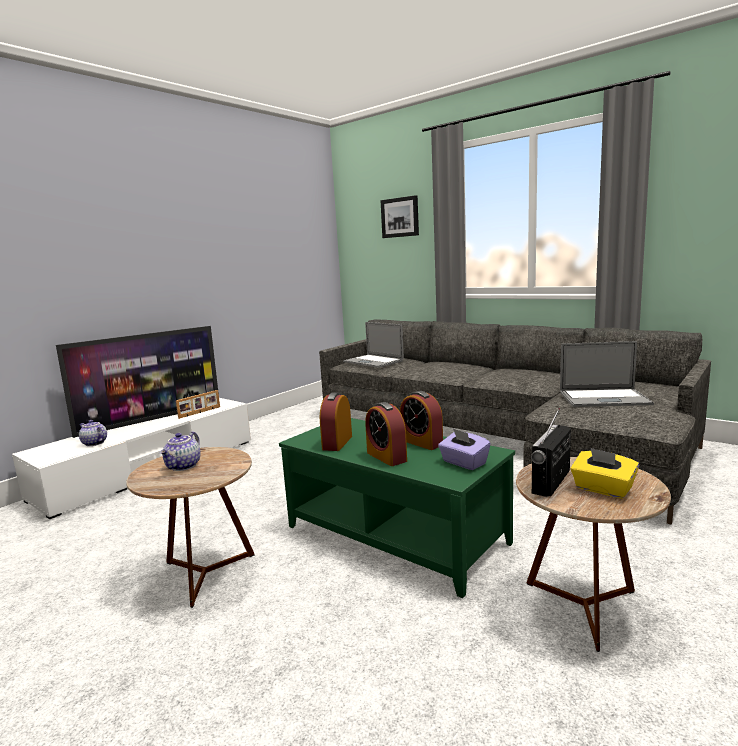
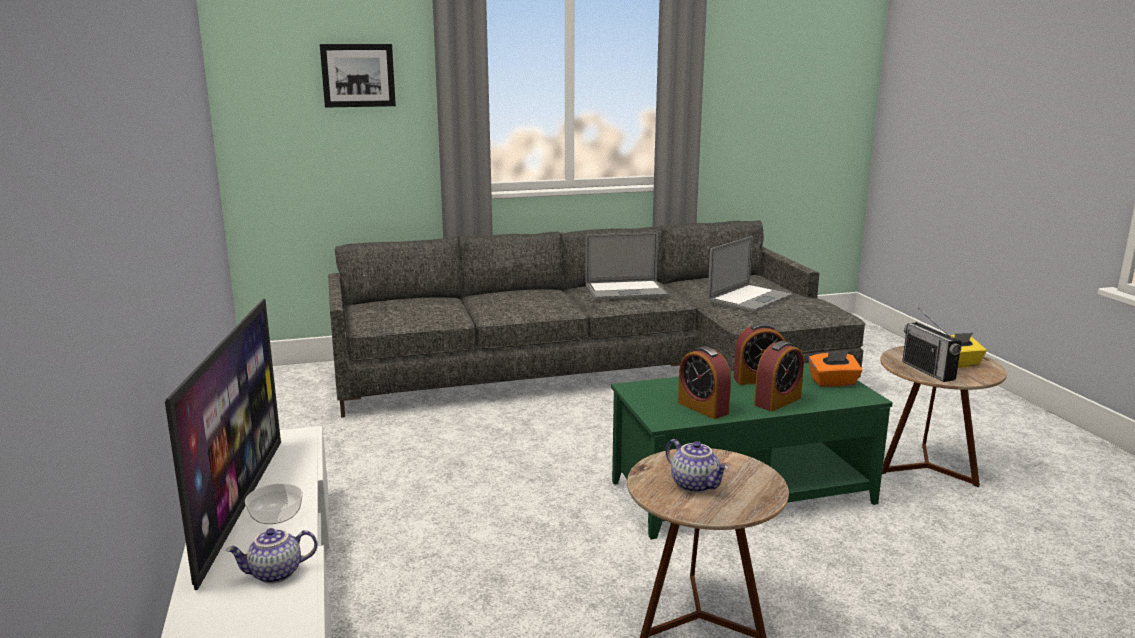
camera: 55 degrees left, 5 degrees up
(147, 426) = (277, 515): none -> bowl
(200, 412) = (292, 463): picture frame -> none
(373, 361) = (407, 311): laptop -> laptop (626, 291)
(386, 457) = (777, 401): alarm clock -> alarm clock turned 45 degrees counterclockwise
(463, 463) = (833, 383): purple tissue box -> orange tissue box

